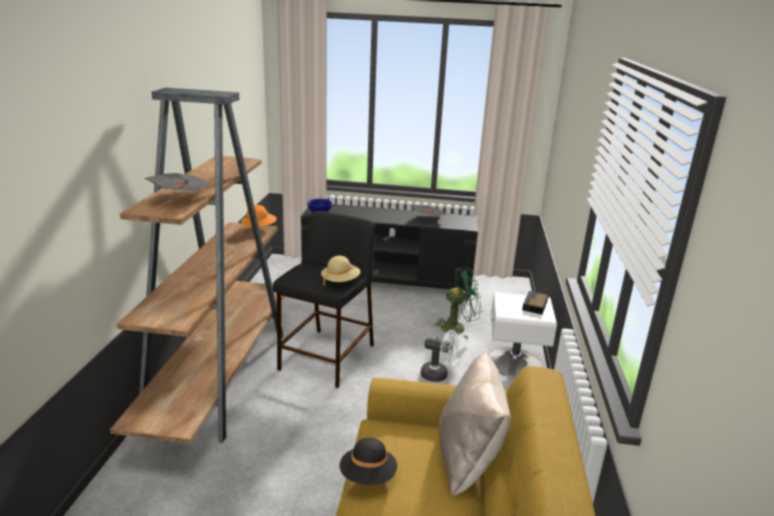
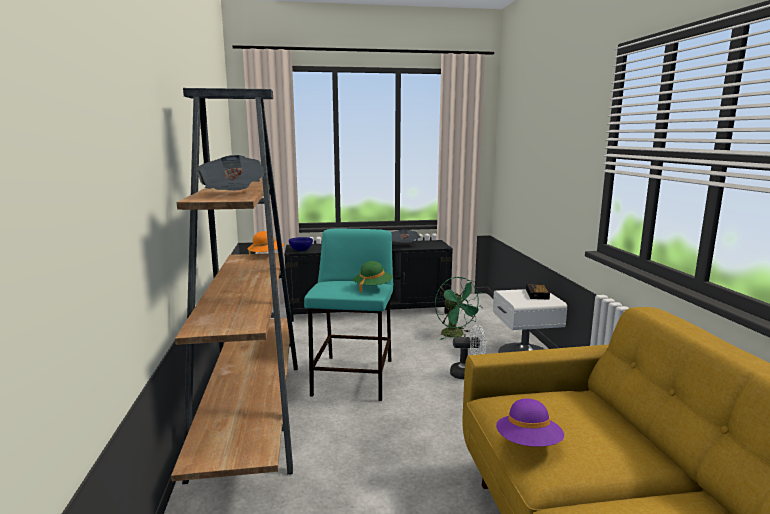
camera: 15 degrees left, 10 degrees down
(327, 358) = (353, 377): black stool -> turquoise stool
(340, 281) = (373, 287): beige hat -> green hat
(368, 476) = (528, 444): black hat -> purple hat
(458, 327) = (456, 335): green fan -> green fan turned 90 degrees clockwise
(468, 459) = (604, 411): beige pillow -> none

